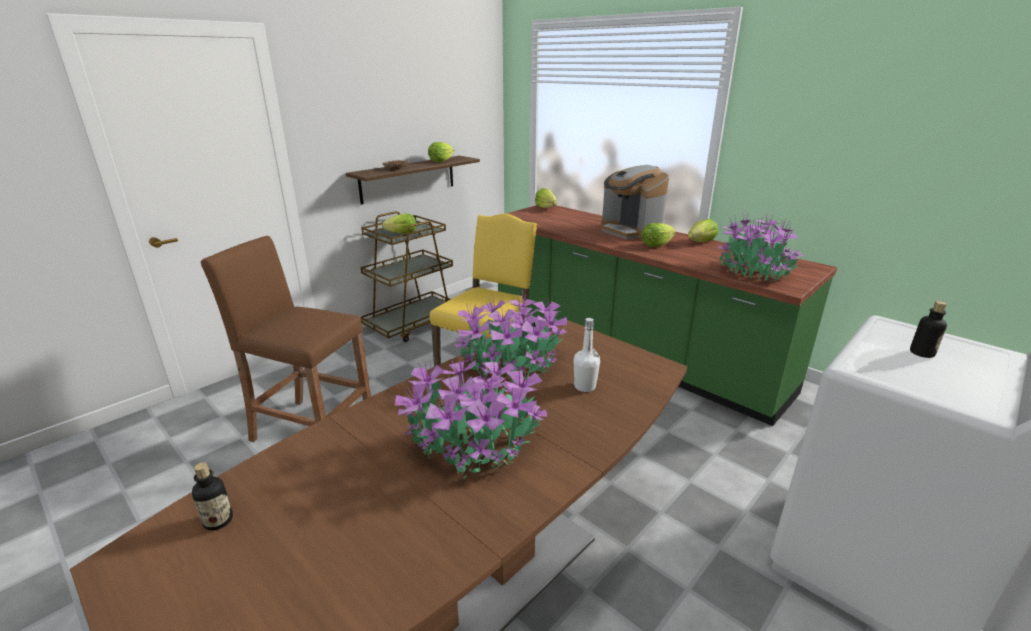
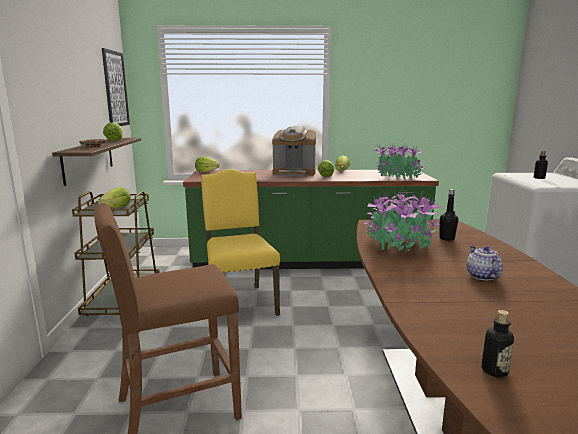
camera: 45 degrees left, 10 degrees down
(475, 100) = (115, 89): none -> picture
(476, 446) = (481, 276): potted plant -> teapot
(585, 386) = (446, 239): white bottle -> black bottle

